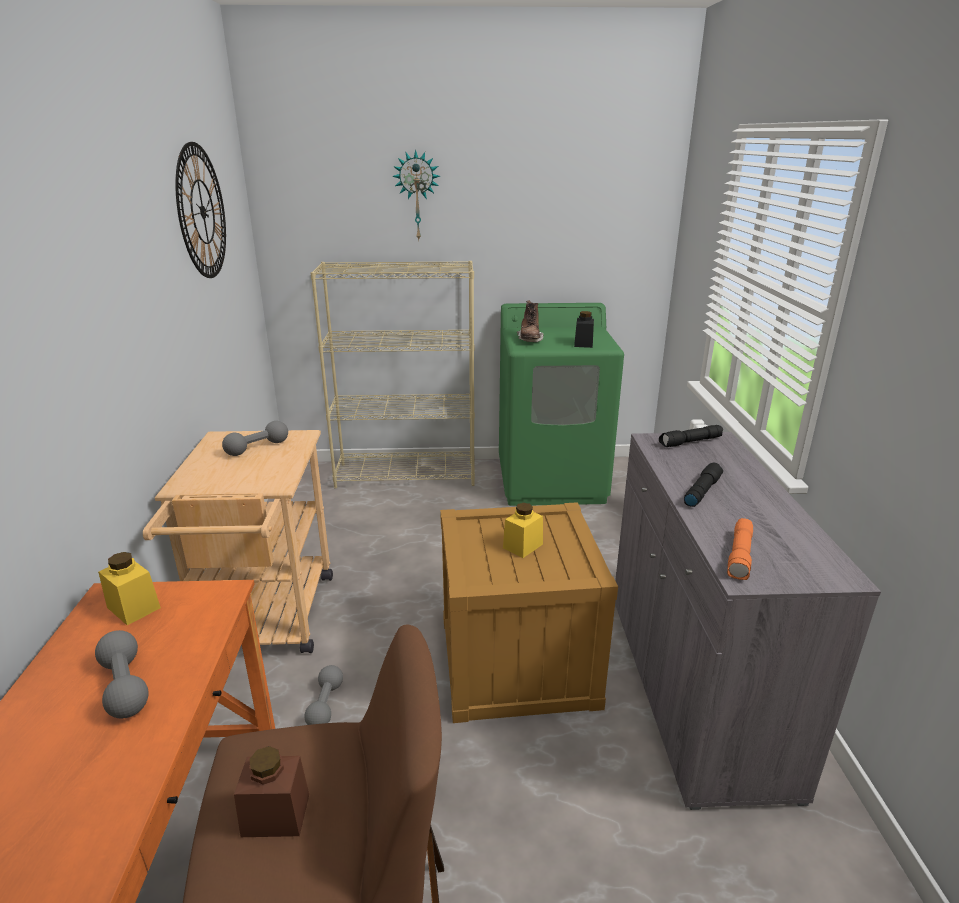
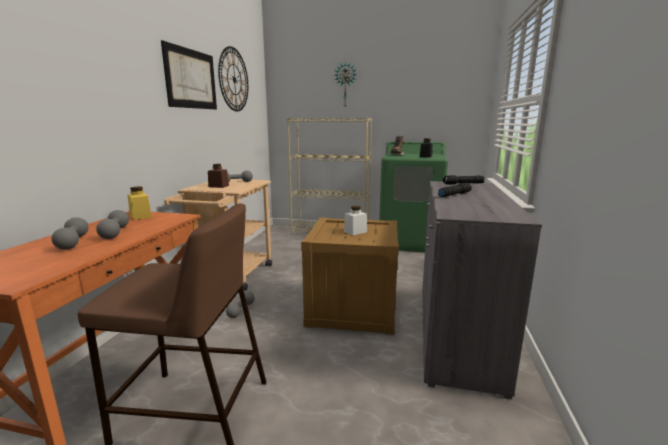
camera: 15 degrees right, 10 degrees down
(60, 743) = (73, 242): none -> grey dumbbell
(140, 252) = (191, 79): none -> picture
(276, 815) = (150, 282): brown jar -> brown jar (218, 186)
(523, 546) = (355, 232): yellow jar -> white jar
(740, 556) = (457, 210): orange flashlight -> none

